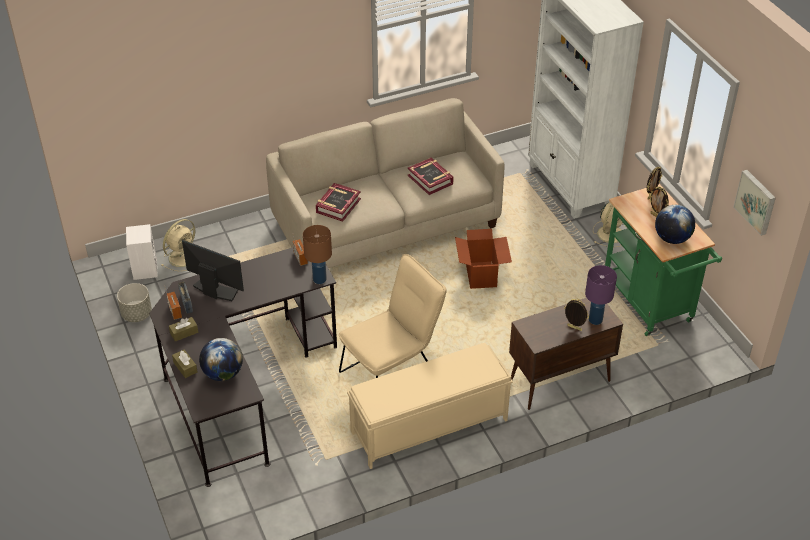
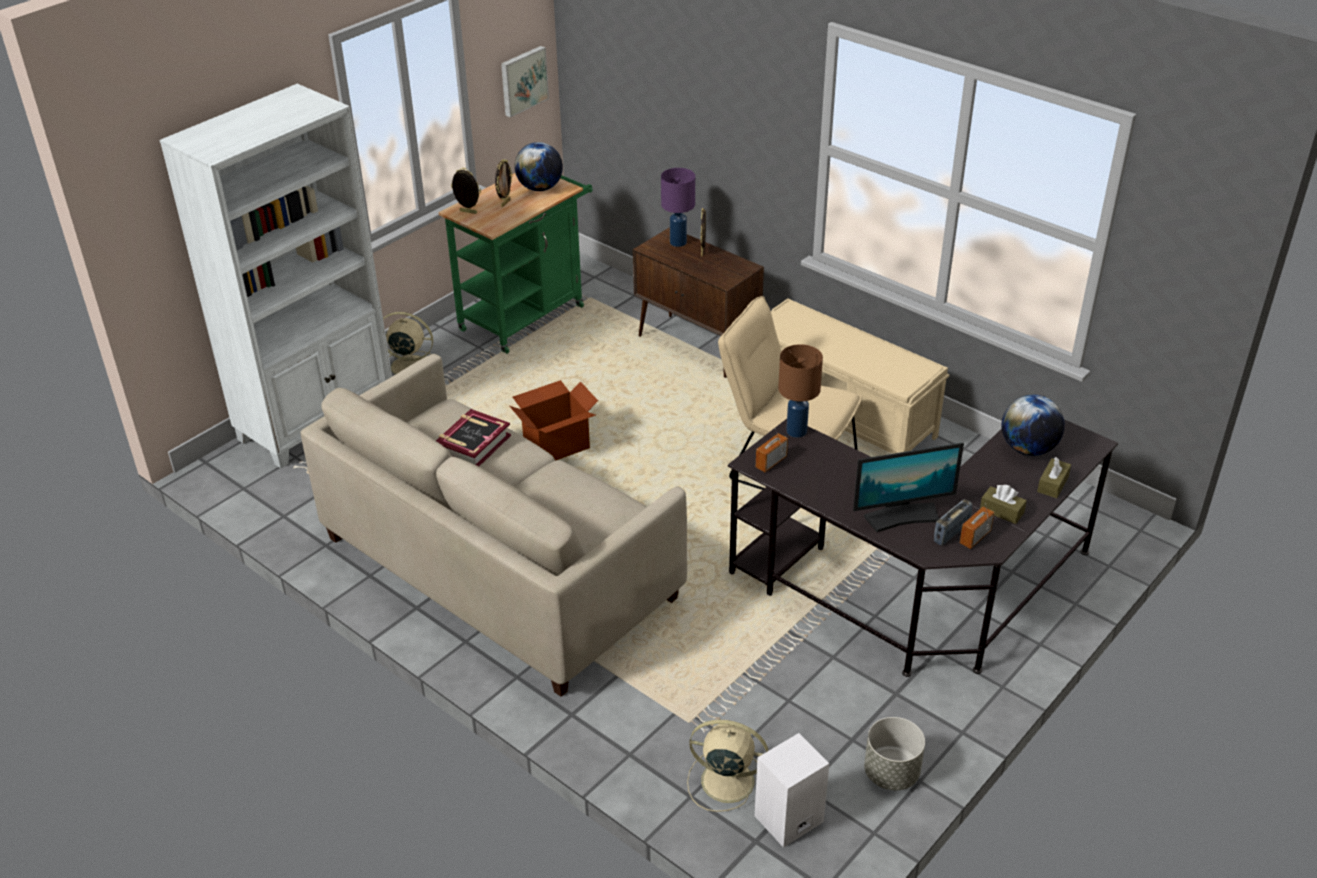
camera: 115 degrees left, 5 degrees down
(215, 290) = (902, 516): monitor -> monitor turned 105 degrees counterclockwise
(338, 205) = (592, 514): book -> none

